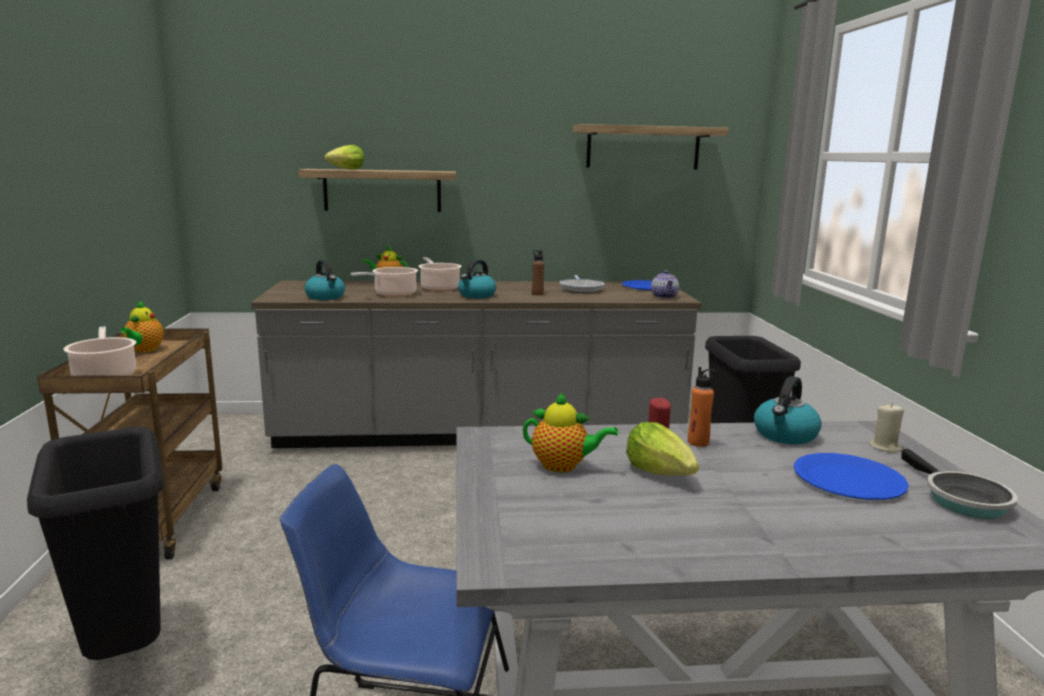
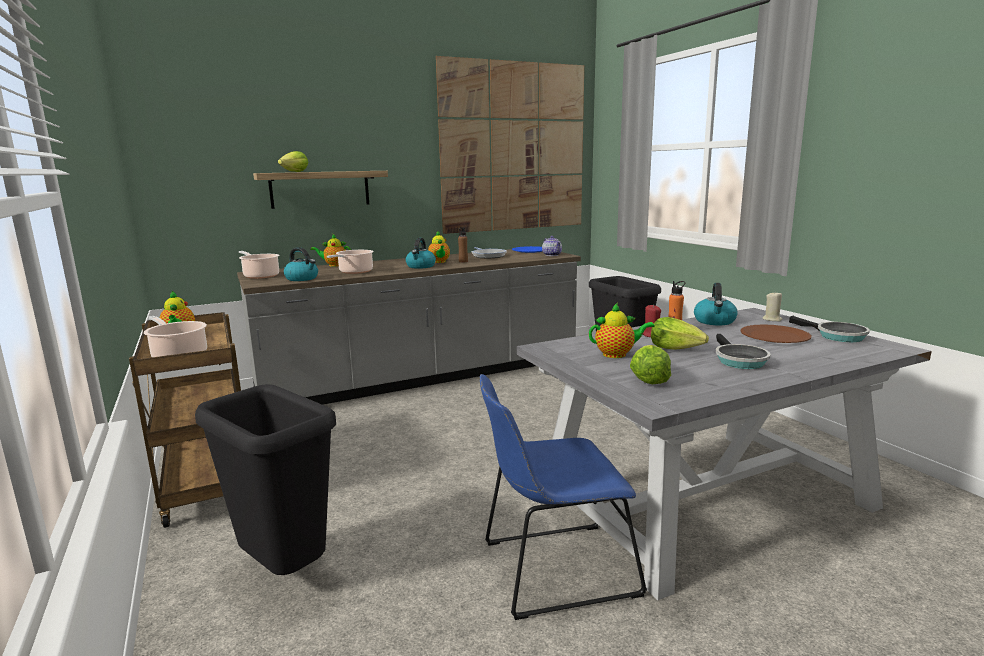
camera: 20 degrees left, 0 degrees up
(439, 288) = (382, 265): cooking pot -> cooking pot (260, 276)
(508, 291) = (439, 262): none -> teapot
(550, 516) = (649, 378): none -> lettuce
(643, 148) = (514, 147): shelf -> picture
(727, 513) = (738, 360): none -> frying pan
(849, 479) = (775, 336): blue plate -> brown plate

